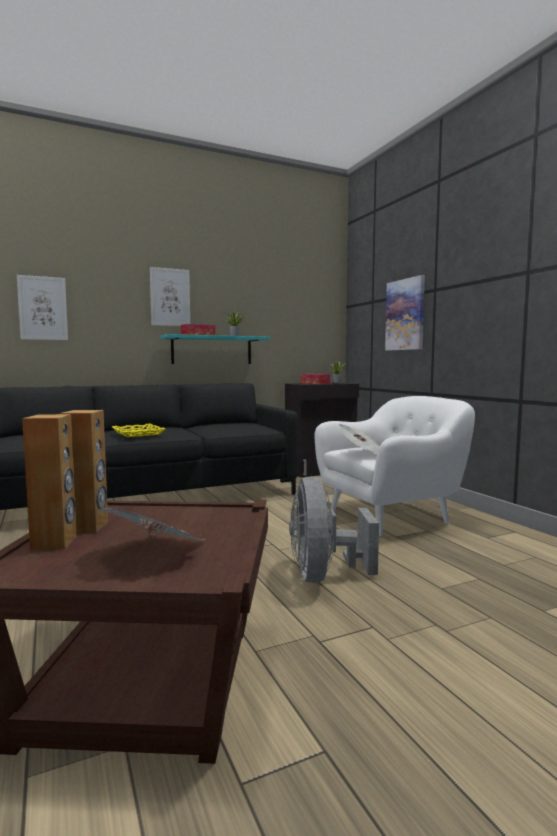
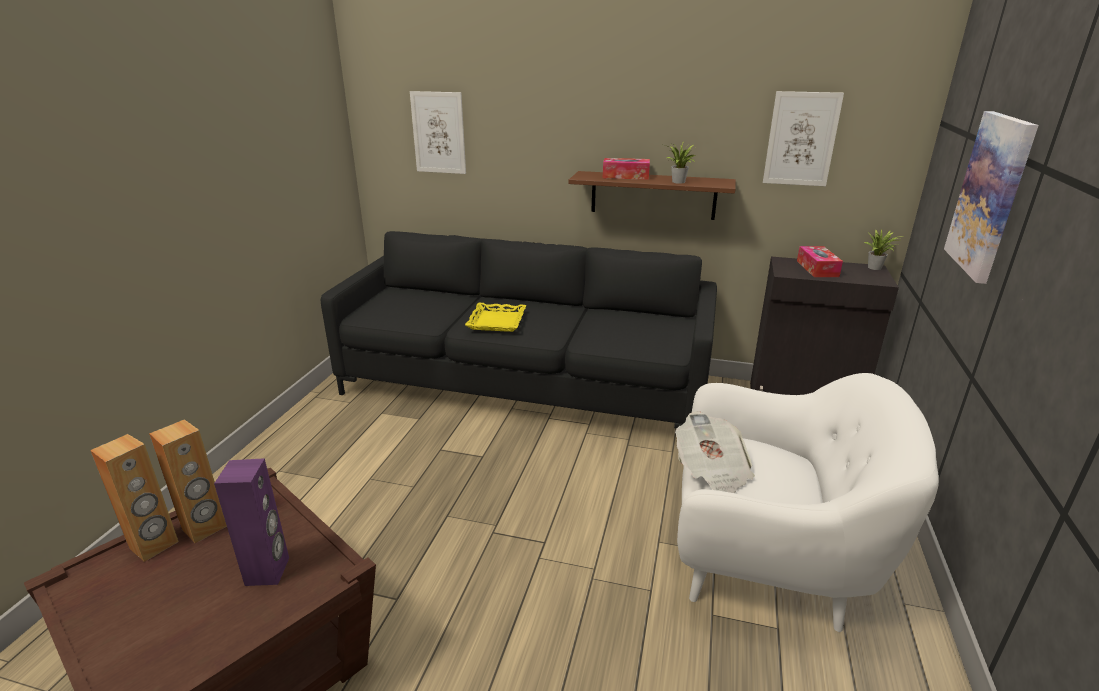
camera: 40 degrees right, 20 degrees up
(156, 553) = (169, 616): newspaper -> none
(170, 297) = (595, 114): picture -> picture (801, 139)
(193, 523) = (268, 571): none -> purple speaker
(212, 350) = (653, 195): turquoise shelf -> brown shelf
(323, 575) = (524, 637): grey fan -> none

